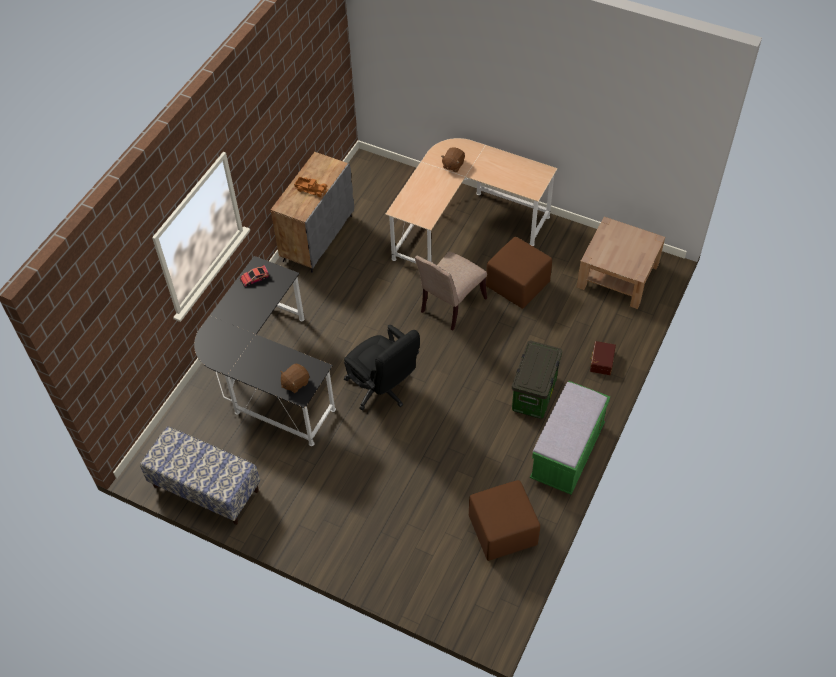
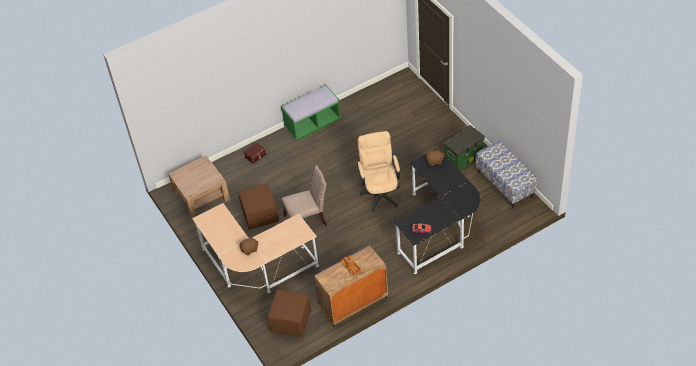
camera: 145 degrees left, 5 degrees down
(382, 390) = (380, 192): black office chair -> beige office chair
(503, 531) = (370, 106): brown ottoman -> brown ottoman (291, 321)
(534, 395) = (304, 155): storage box -> storage box (464, 158)

